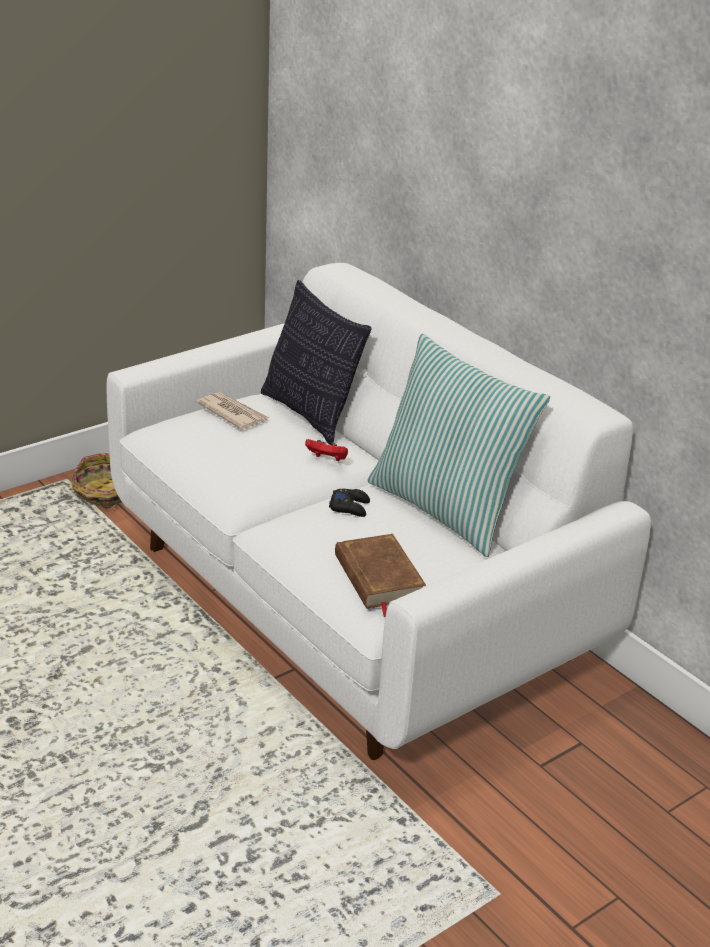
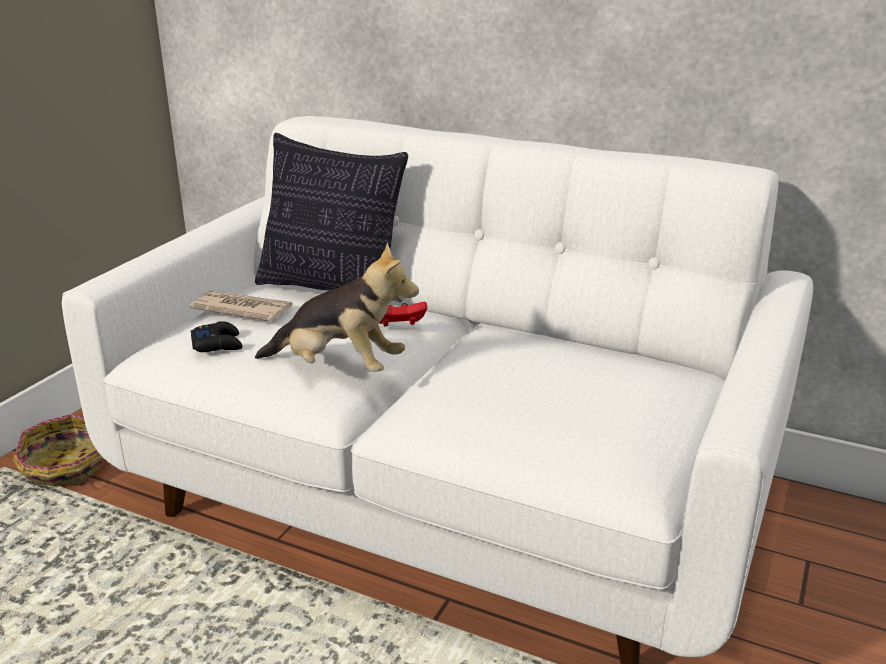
camera: 25 degrees left, 5 degrees down
(259, 479) = (339, 367): none -> plush toy
(350, 507) = (477, 366): black game controller -> black game controller (217, 344)
(378, 577) = (596, 434): brown book -> none
(446, 509) = (576, 340): pillow -> none

